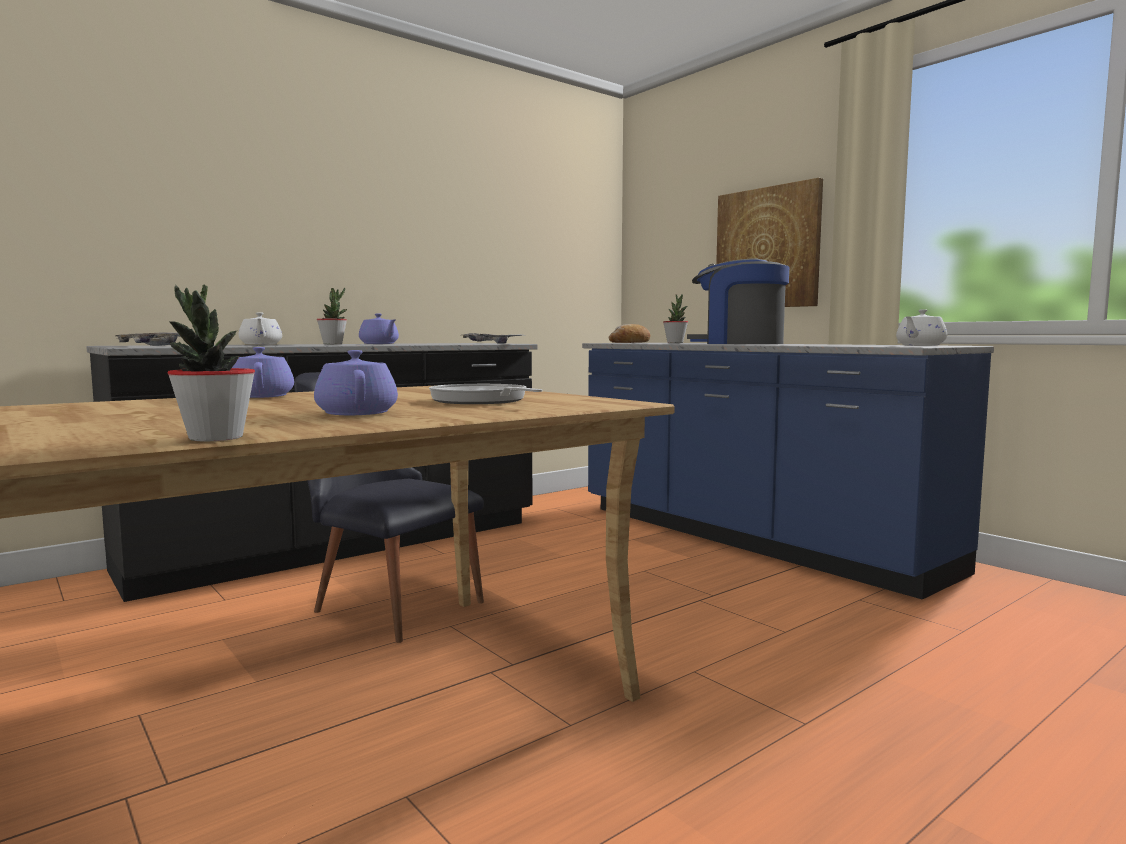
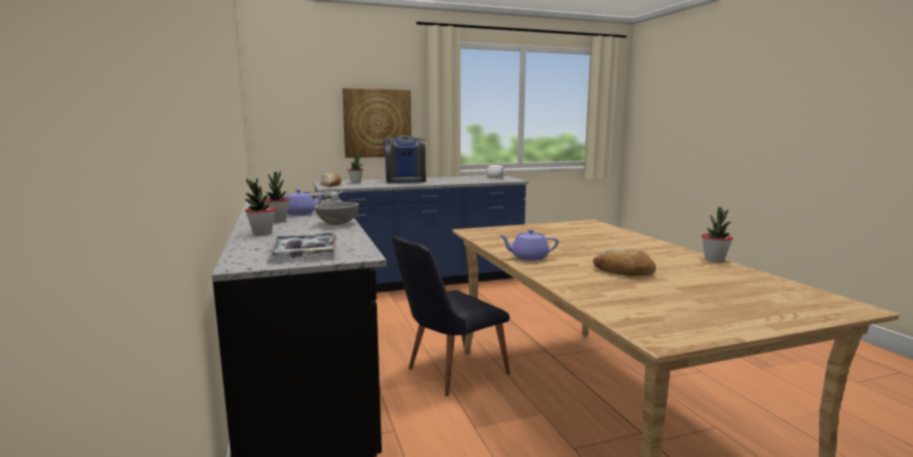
camera: 70 degrees left, 5 degrees up
(141, 413) = (624, 271): none -> bread
(260, 344) = (262, 233): white teapot -> potted plant
(312, 345) = (337, 224): none -> grey bowl
(357, 413) = (627, 246): purple teapot -> none
(482, 401) = (575, 233): frying pan -> none
(738, 343) = (405, 181): coffee machine -> coffee machine turned 60 degrees counterclockwise

